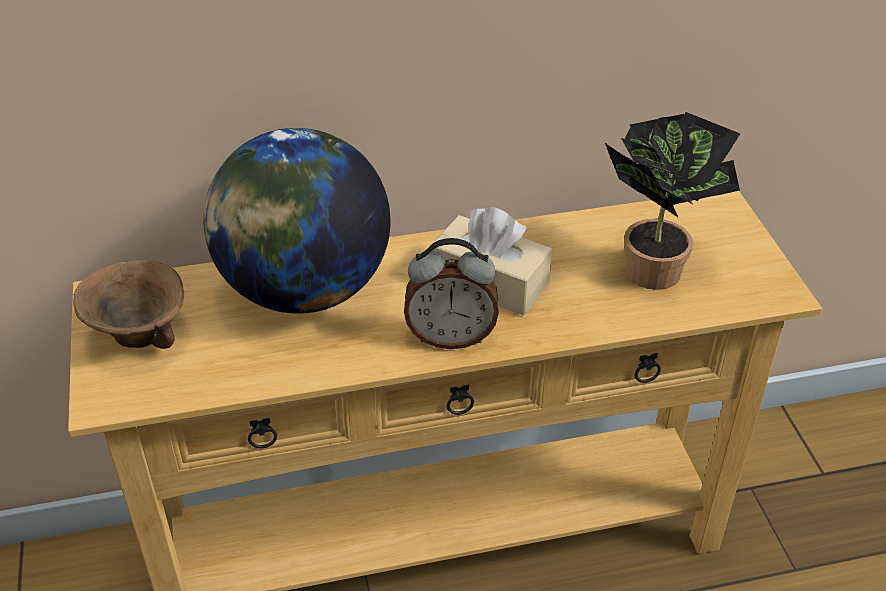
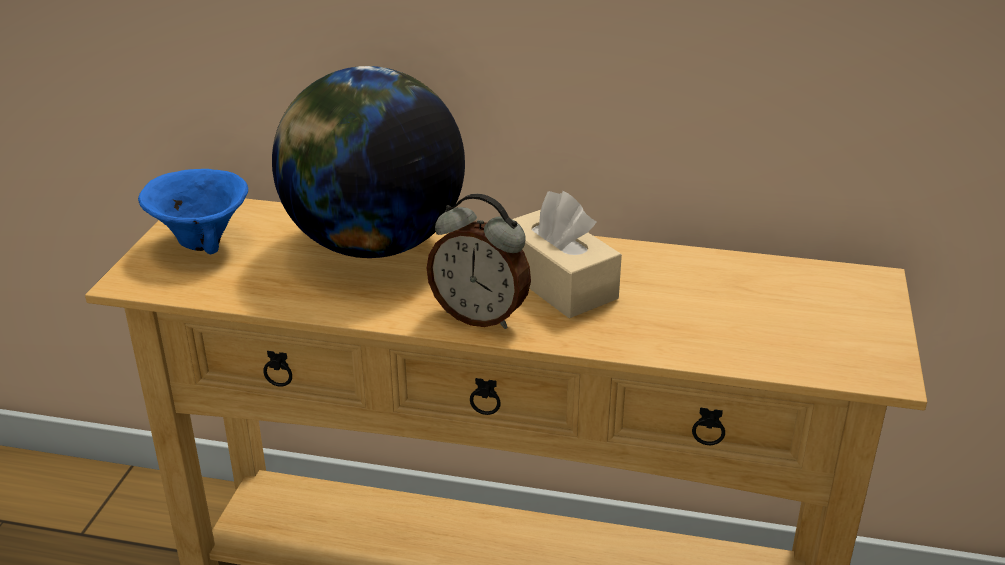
camera: 25 degrees right, 10 degrees down
(137, 336) = (200, 242): brown bowl -> blue bowl
(655, 266) = (749, 313): potted plant -> none

